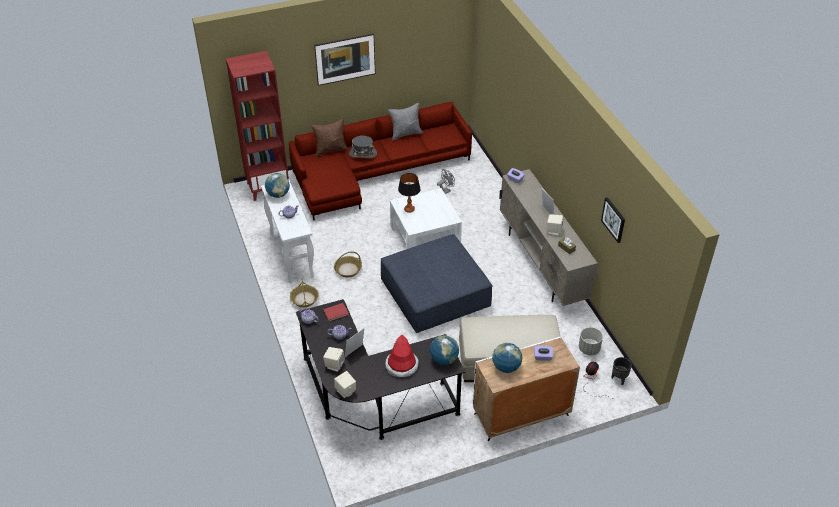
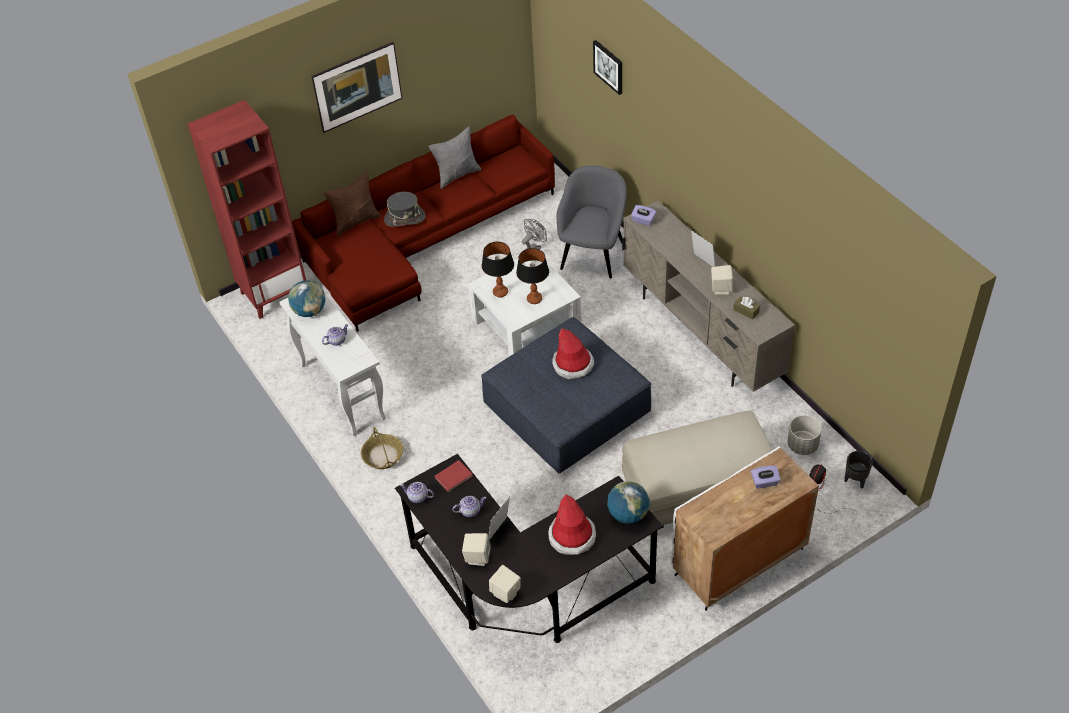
camera: 10 degrees left, 5 degrees up
(348, 270) = (431, 398): basket -> none
(430, 217) = (534, 299): none -> table lamp
(443, 263) = (573, 364): none -> hat
(484, 201) = (593, 254): none -> grey armchair
(506, 367) = (719, 508): globe -> none
(614, 219) = (817, 265): picture -> picture (609, 66)

